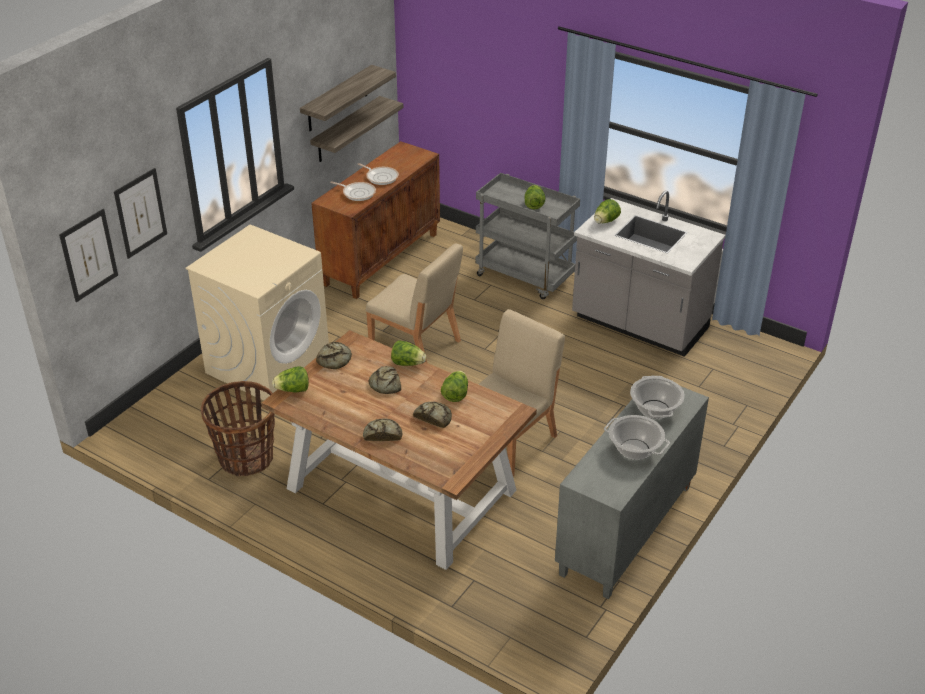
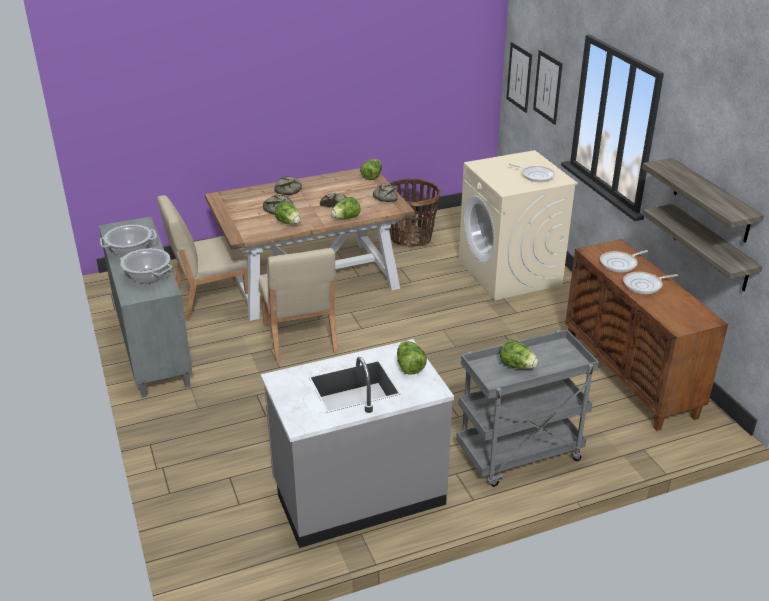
camera: 125 degrees right, 5 degrees down
(254, 248) = (536, 175): none -> frying pan
(416, 345) = (466, 343): beige chair -> beige chair (210, 299)

